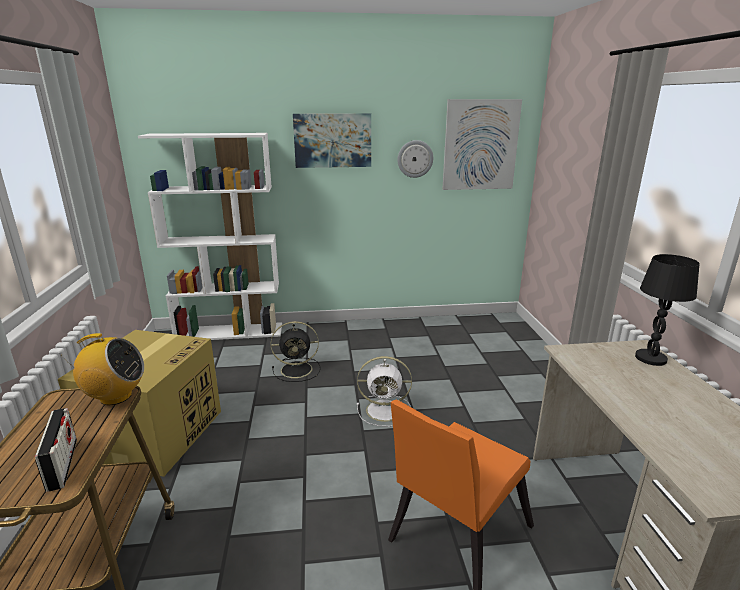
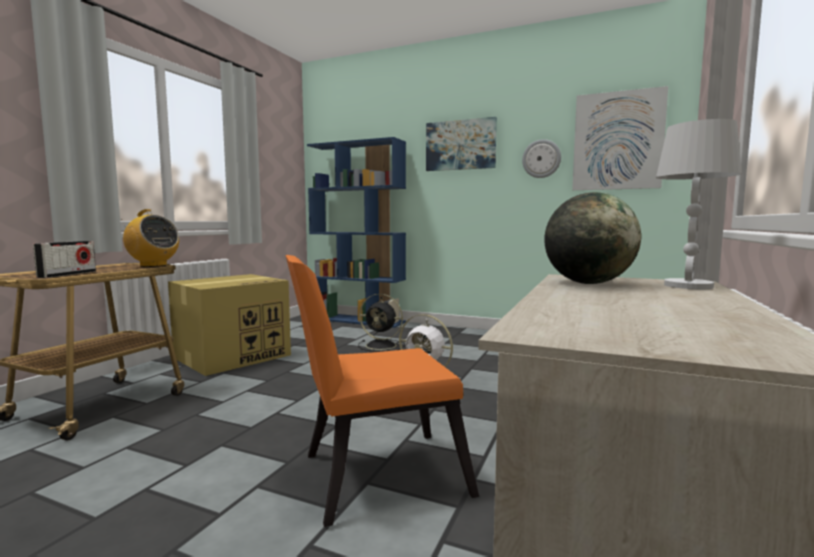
camera: 30 degrees right, 15 degrees down
(230, 332) = (358, 320): white bookcase -> blue bookcase
(599, 368) = (588, 283): none -> globe
(650, 358) = (687, 286): black table lamp -> white table lamp

